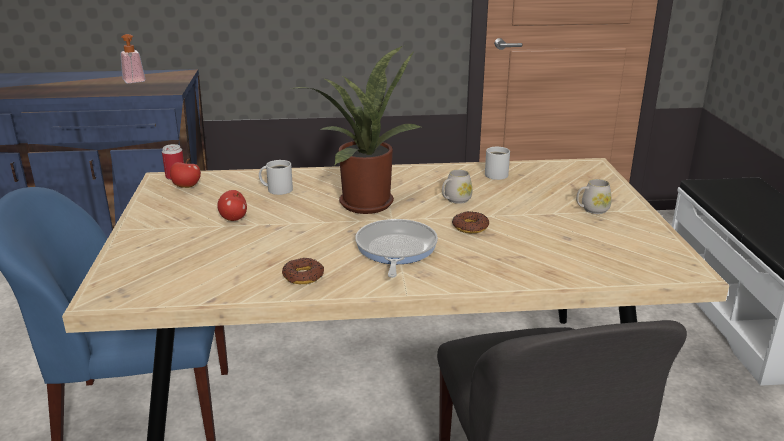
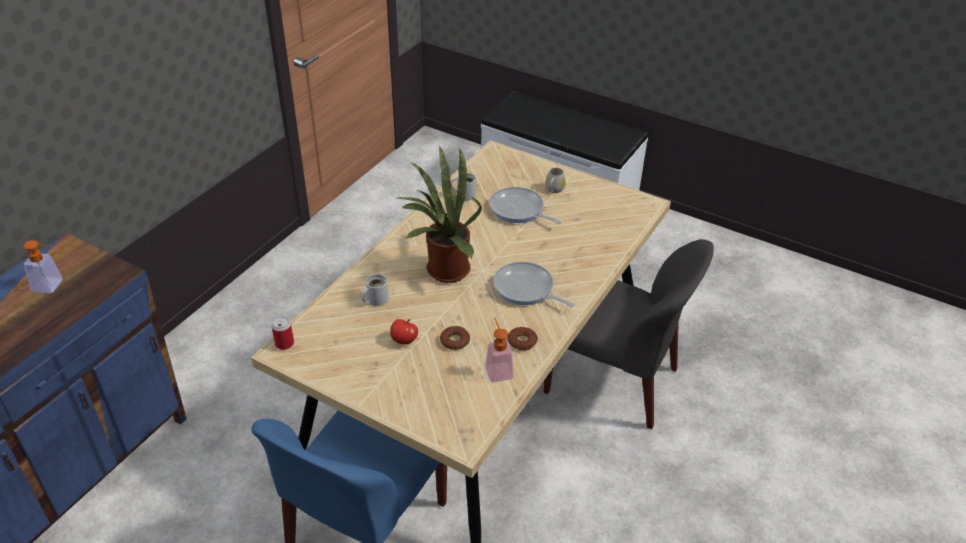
camera: 55 degrees left, 15 degrees up
(186, 186) = (313, 344): apple -> none
(241, 277) = (497, 368): none -> soap dispenser
(455, 200) = (484, 231): white mug -> none
(470, 227) = (527, 245): donut -> donut (454, 341)
(520, 204) = (518, 210): none -> frying pan

